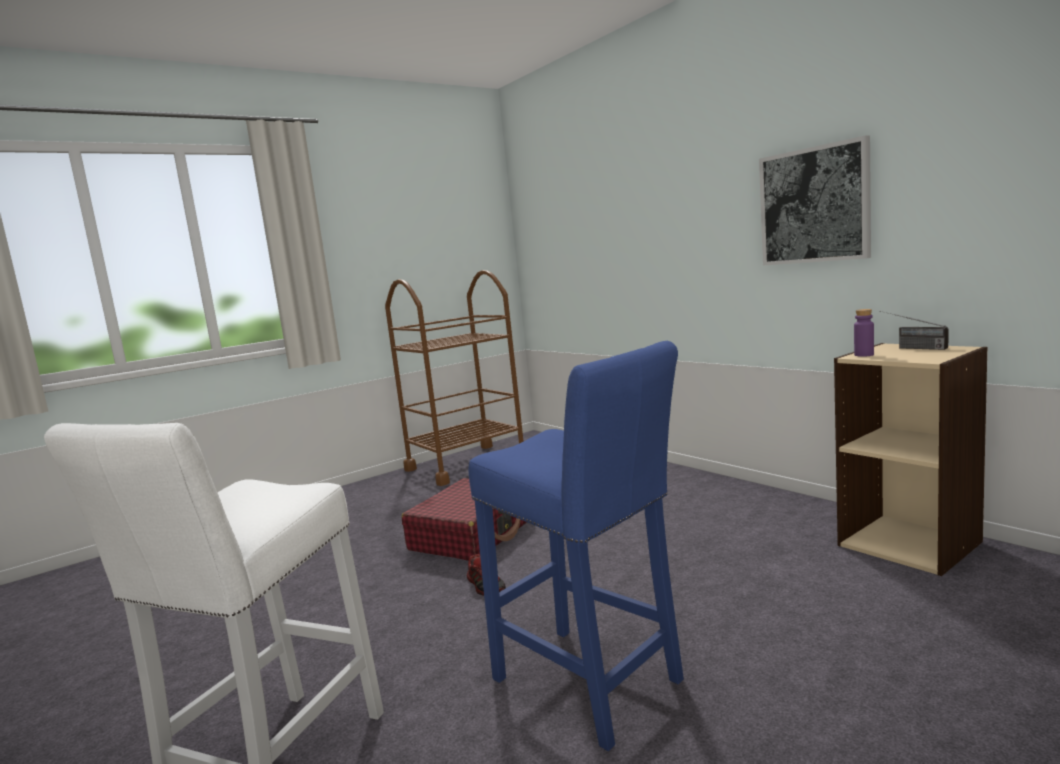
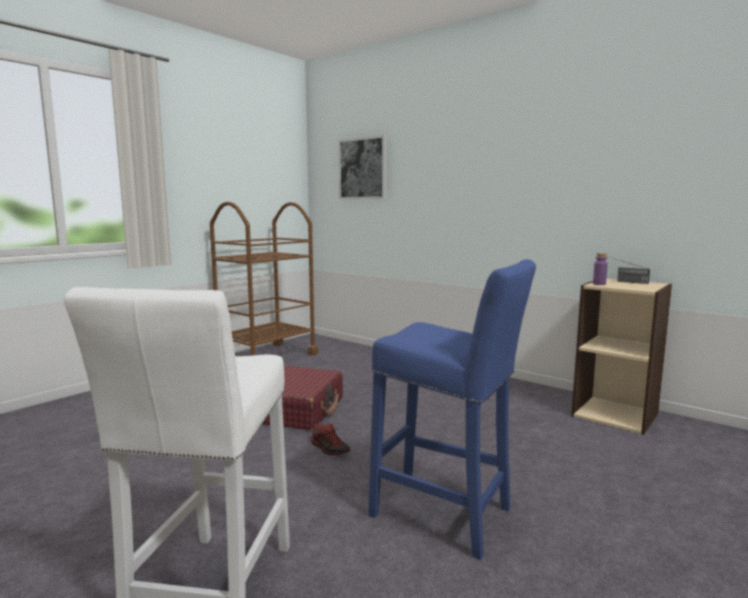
camera: 15 degrees left, 0 degrees up
(814, 205) = (559, 179): picture -> picture (363, 168)

